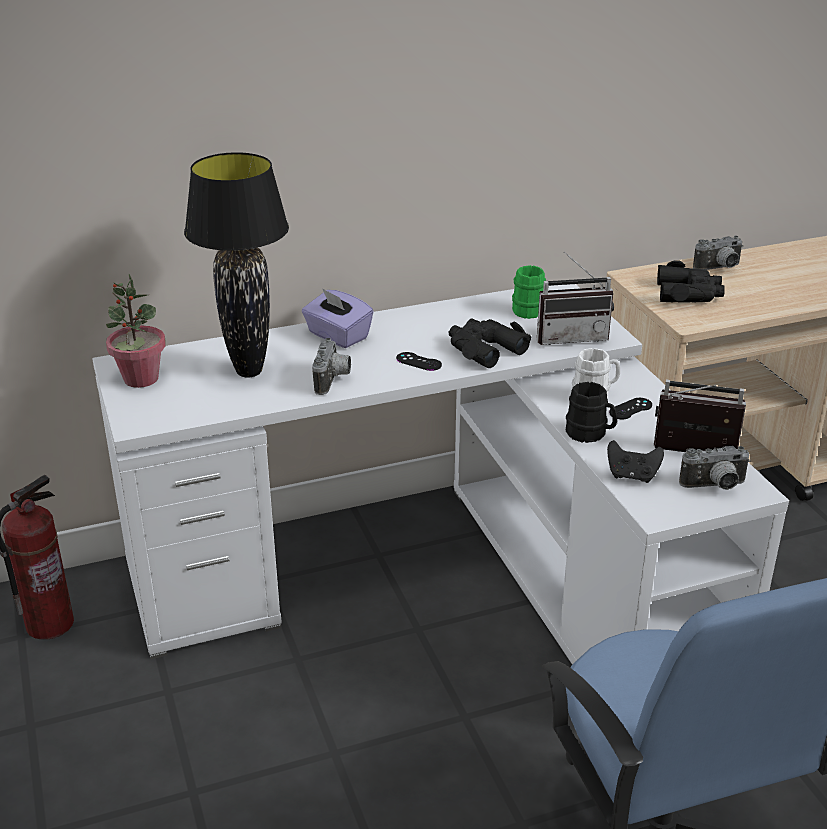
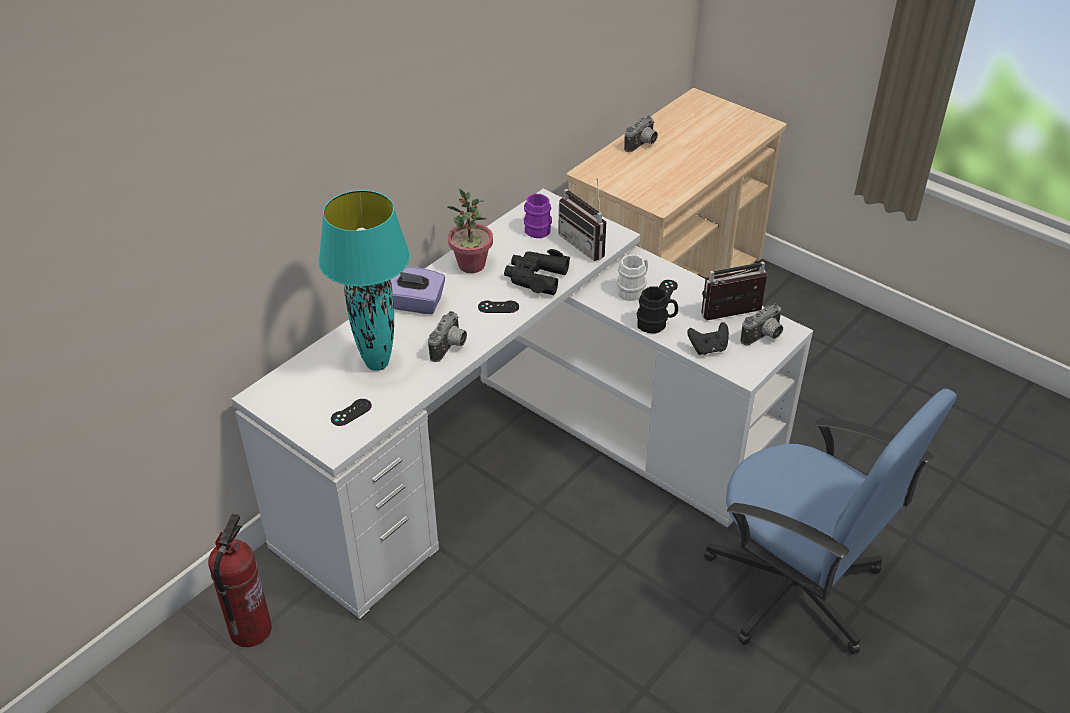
camera: 30 degrees left, 10 degrees up
(140, 379) = (295, 403): potted plant -> potted plant (471, 265)
(181, 402) = (351, 412): none -> black game controller
(248, 372) = (377, 364): black table lamp -> turquoise table lamp
(333, 380) = (450, 348): camera -> camera turned 45 degrees clockwise
(530, 309) = (538, 227): green mug -> purple mug
(571, 336) = (587, 244): radio -> radio turned 90 degrees clockwise
(688, 293) = (639, 176): black binoculars -> none

